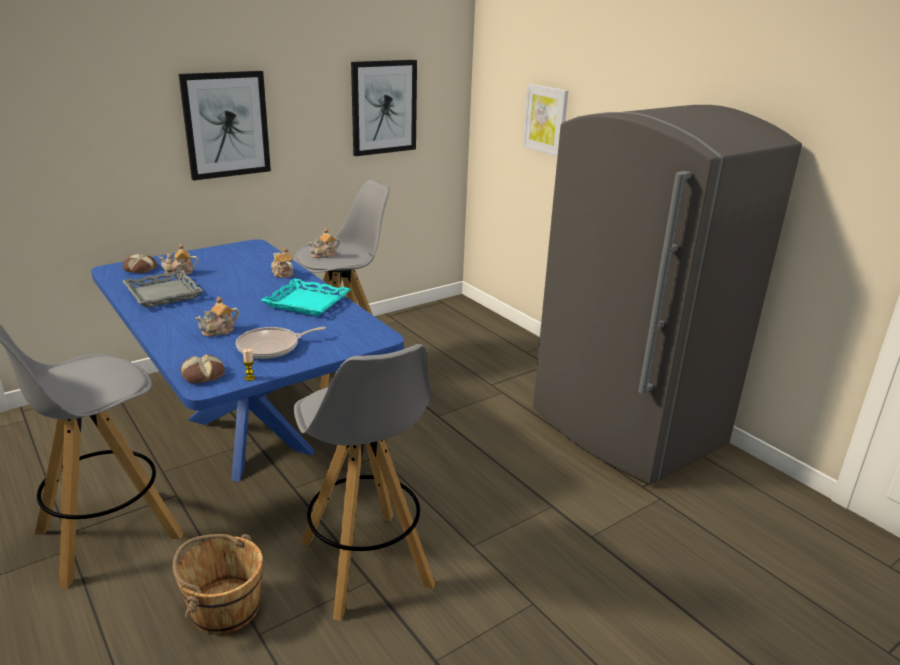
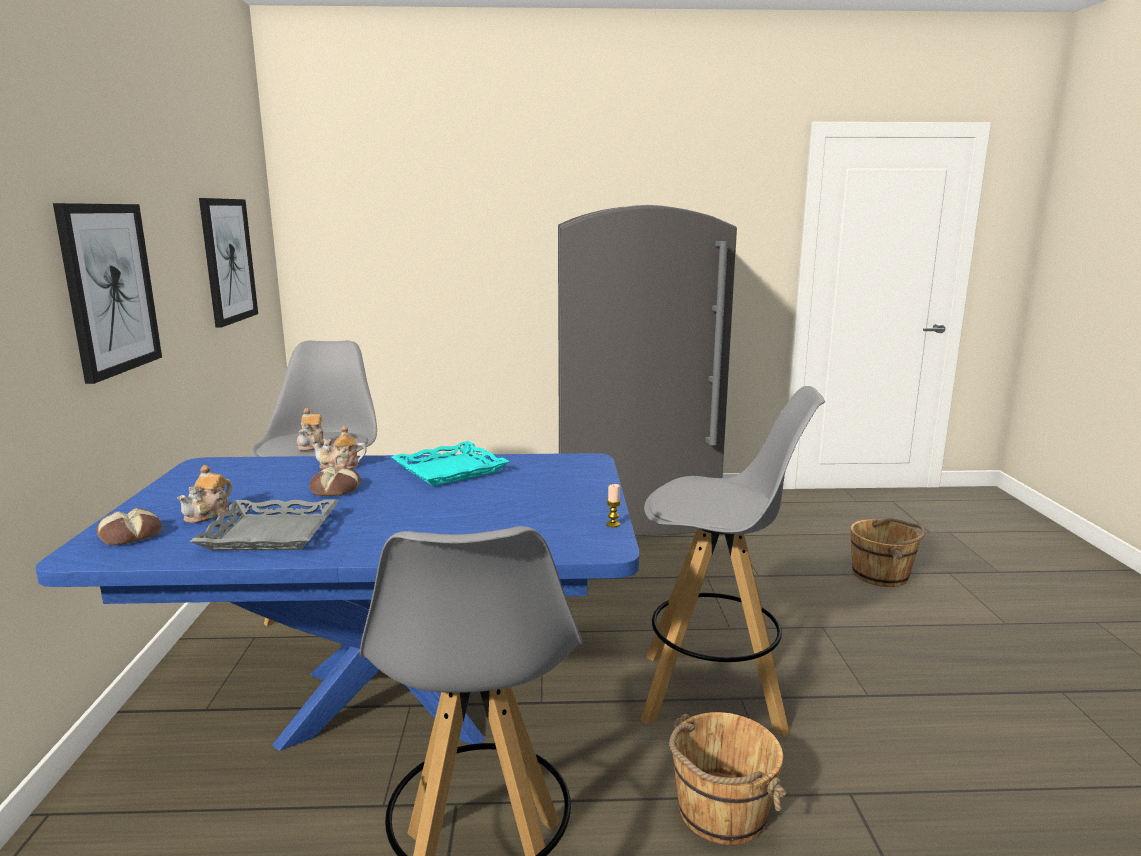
camera: 55 degrees left, 10 degrees down
(203, 375) = (575, 545): bread -> bread (337, 489)
(219, 331) = (458, 520): teapot -> none
(272, 347) = (547, 503): frying pan -> none
(546, 119) = (414, 253): picture -> none
(701, 626) = (881, 575): none -> brown bucket

